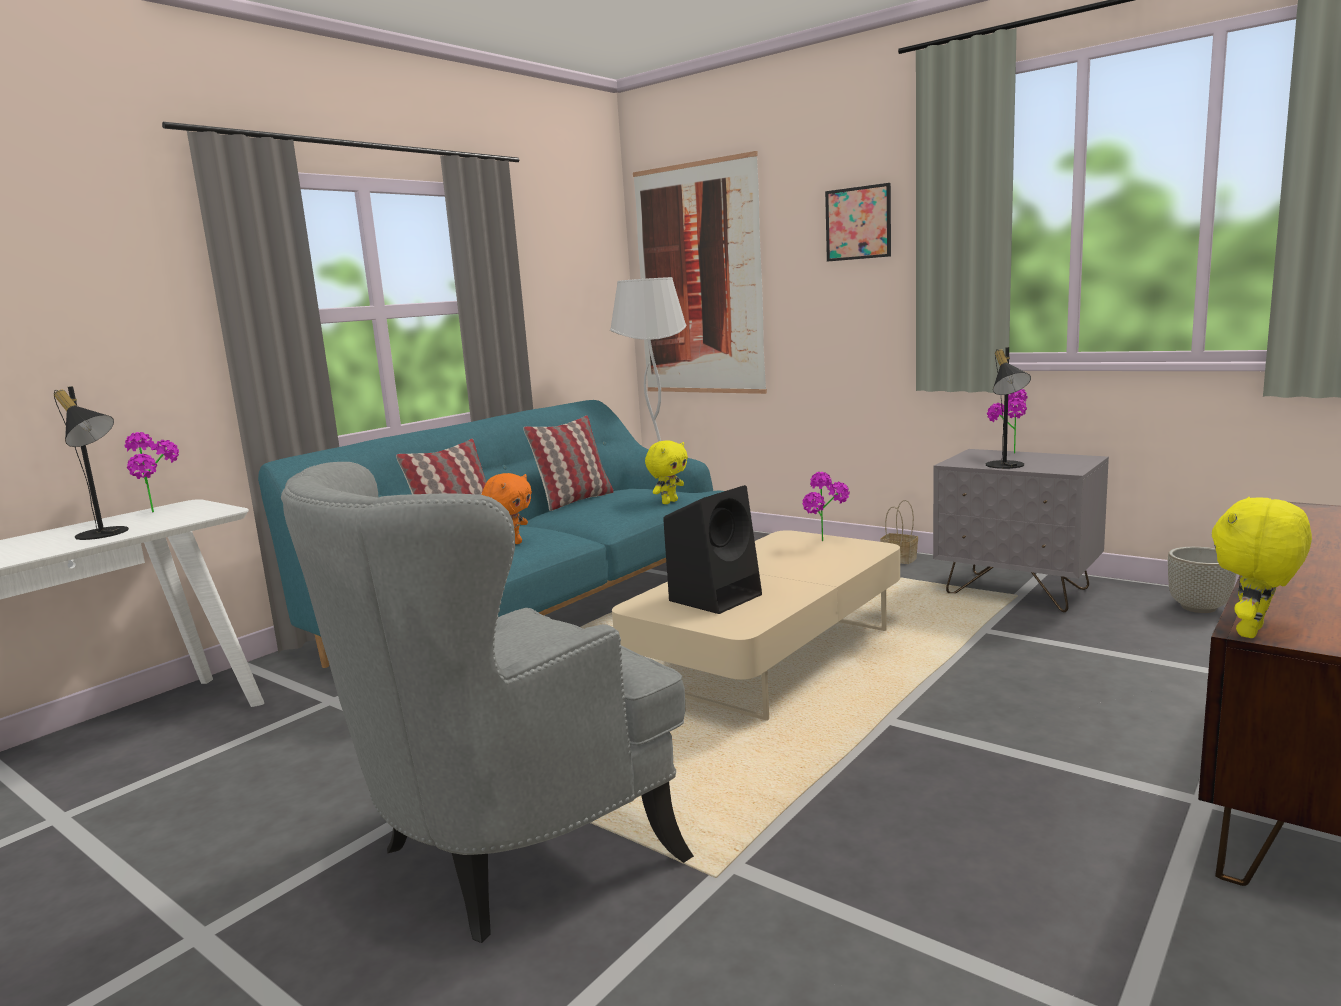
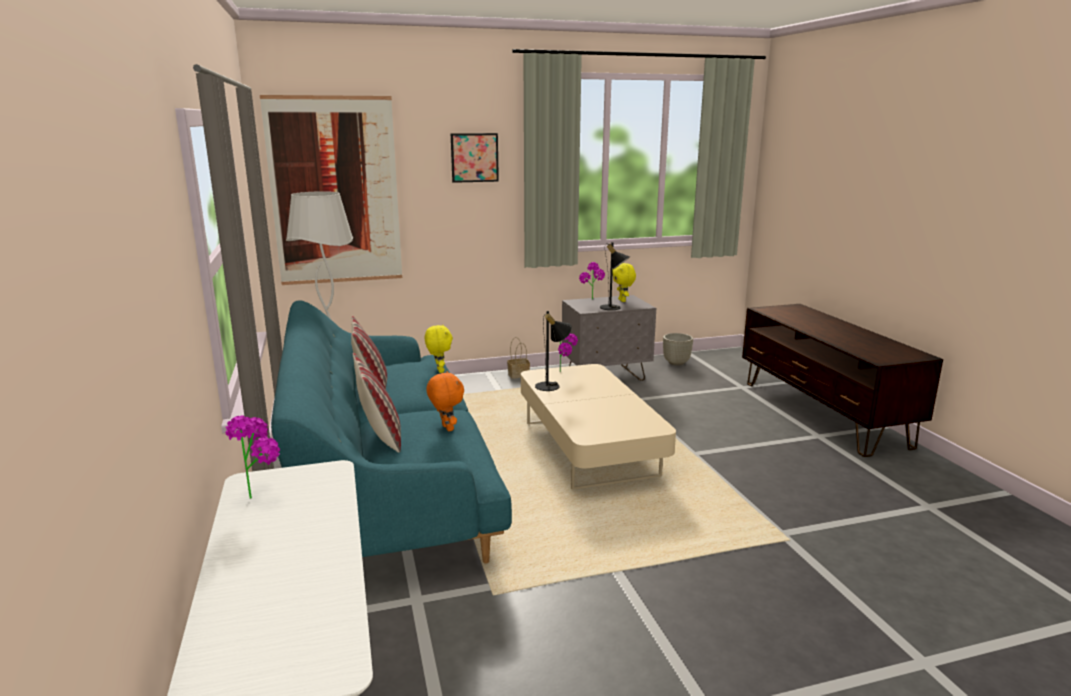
camera: 55 degrees left, 5 degrees up
(105, 534) = (317, 526): black table lamp -> black table lamp (552, 386)
(507, 853) = (717, 586): grey armchair -> none
(716, 597) = (605, 418): black speaker -> none
(1253, 632) = (881, 361): yellow plush toy -> yellow plush toy (623, 300)

